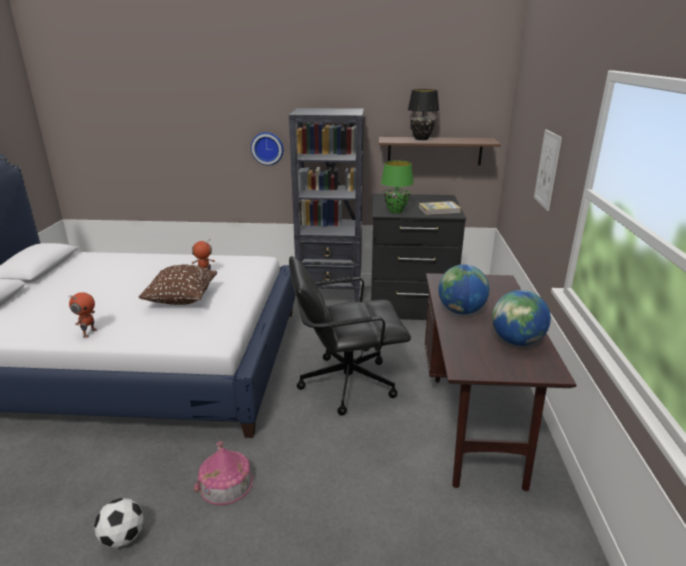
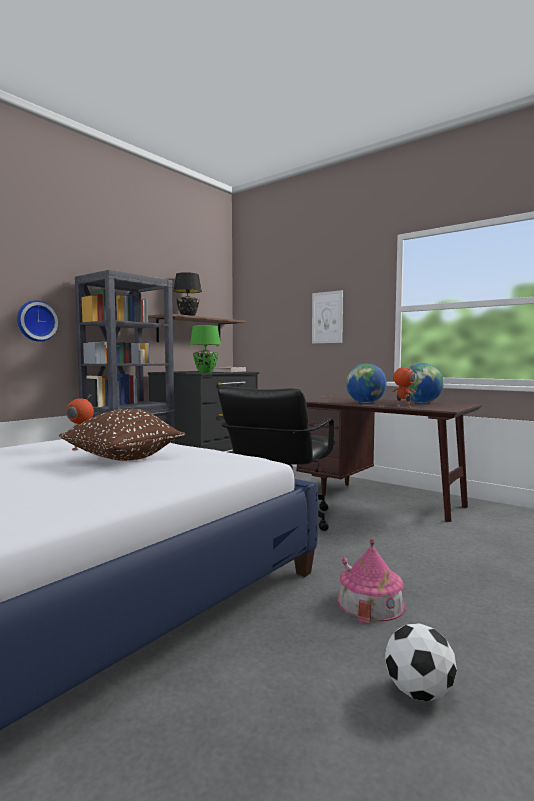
camera: 55 degrees left, 20 degrees down
(89, 333) = (101, 498): toy robot -> toy robot (403, 407)

